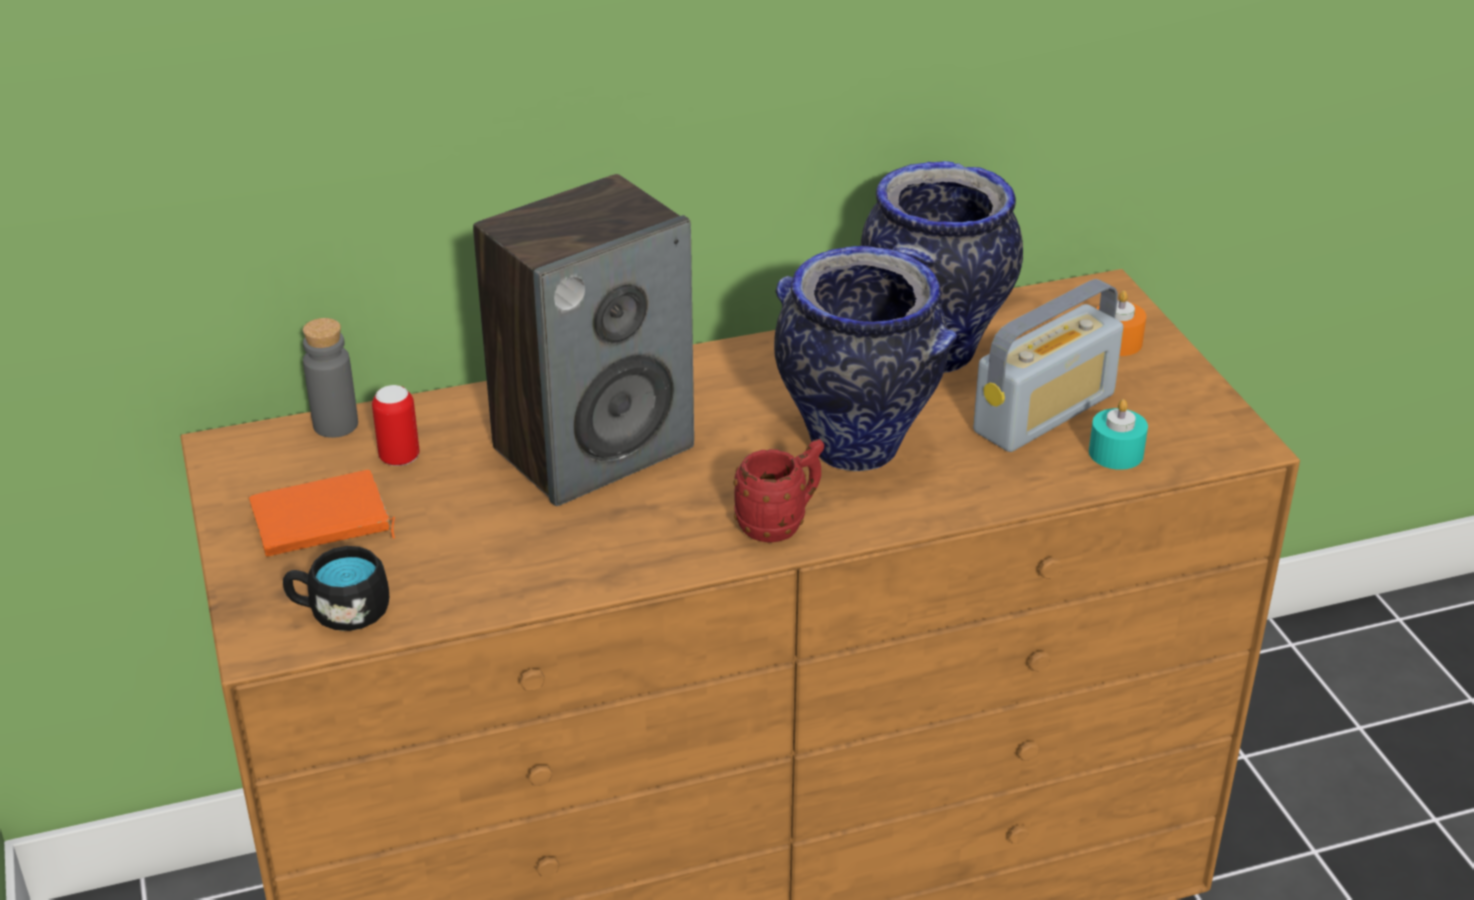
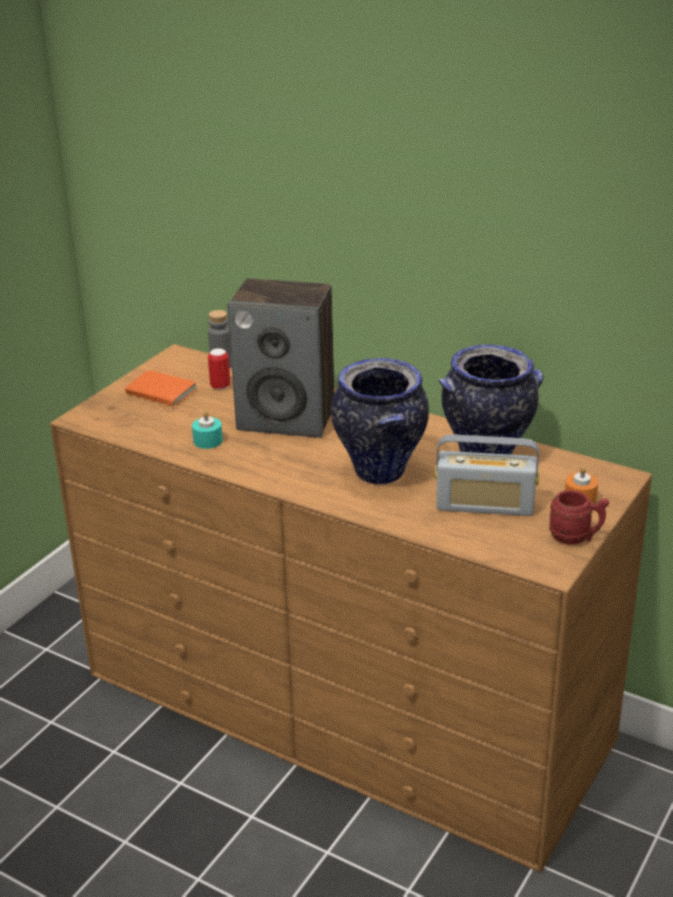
camera: 50 degrees right, 5 degrees down
(340, 612) = (115, 422): black mug -> none
(780, 523) = (299, 480): red mug -> red mug (576, 537)
(1116, 453) = (483, 537): turquoise candle -> turquoise candle (208, 441)

